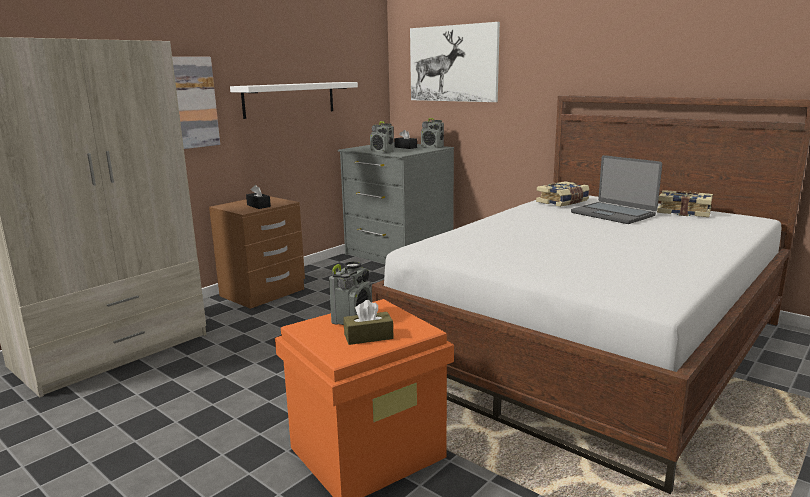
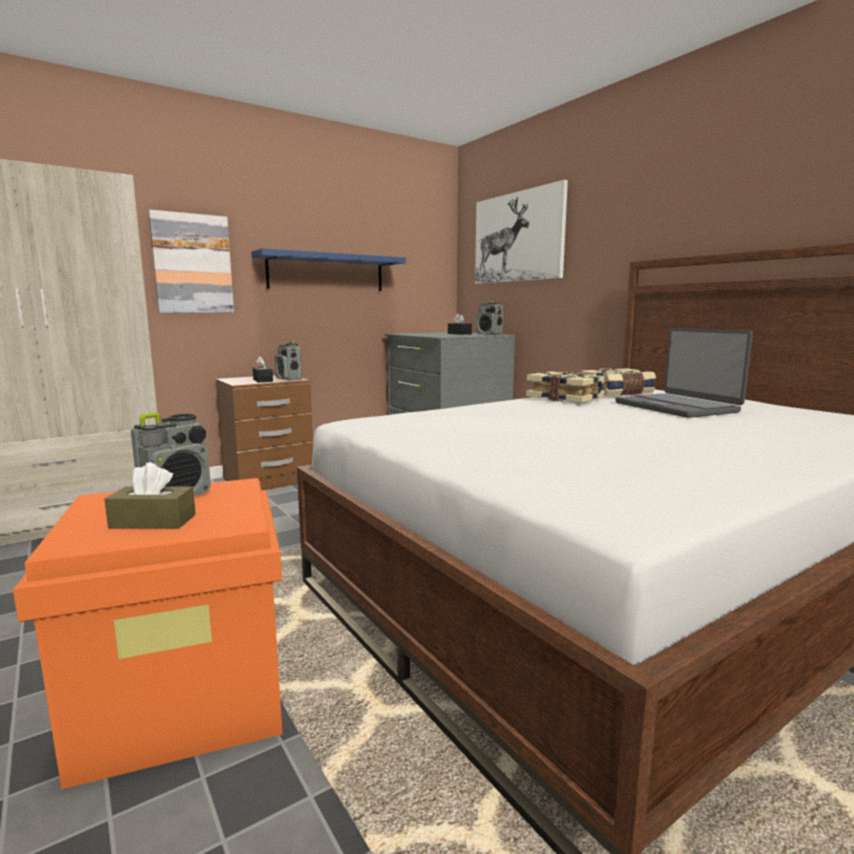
camera: 15 degrees right, 5 degrees down
(289, 99) = (326, 272): white shelf -> blue shelf
(382, 152) = (425, 335): radio -> radio (288, 379)
(684, 212) = (792, 411): book -> book (565, 398)

